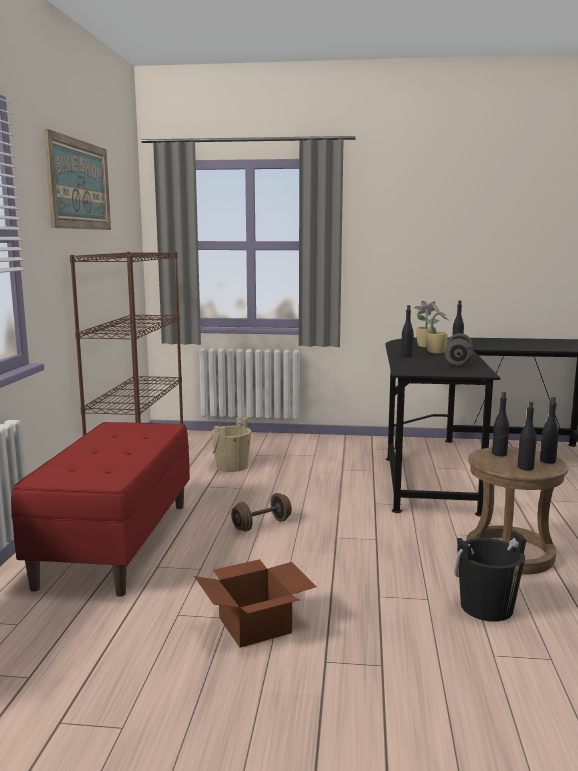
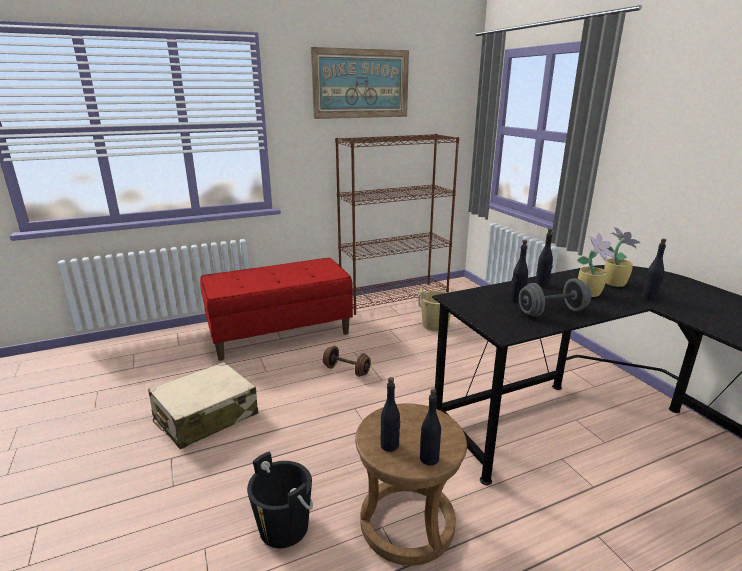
camera: 60 degrees right, 10 degrees up
(257, 625) = (205, 416): cardboard box -> beige suitcase
(499, 454) = (422, 421): black bottle -> black bottle (517, 299)

